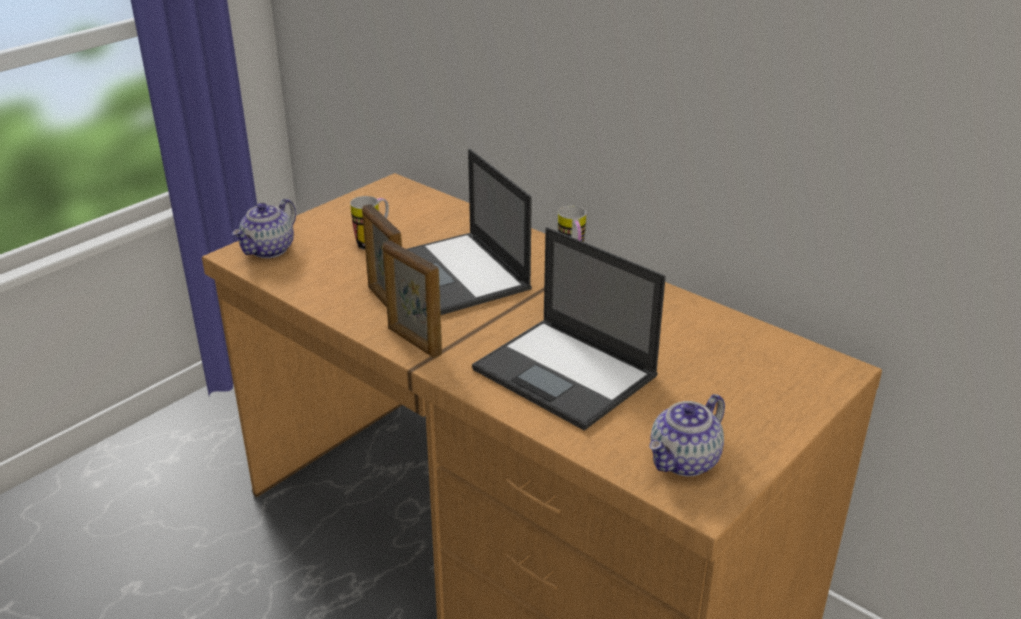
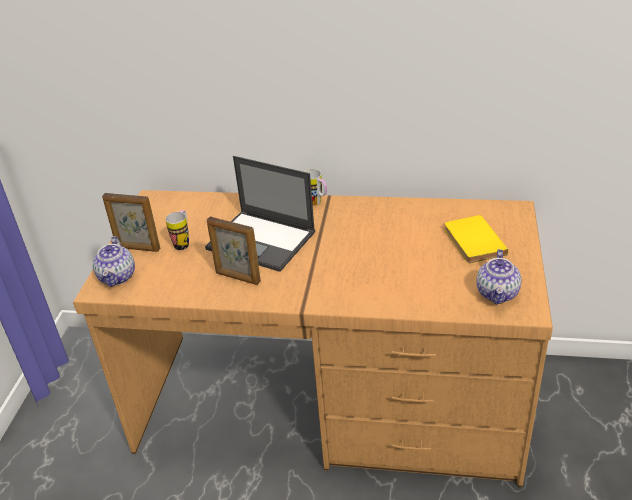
camera: 30 degrees left, 5 degrees up
(414, 342) = (283, 295): picture frame -> picture frame (138, 248)
(566, 373) = (389, 274): laptop -> none
(725, 383) = (472, 242): none -> yellow book

